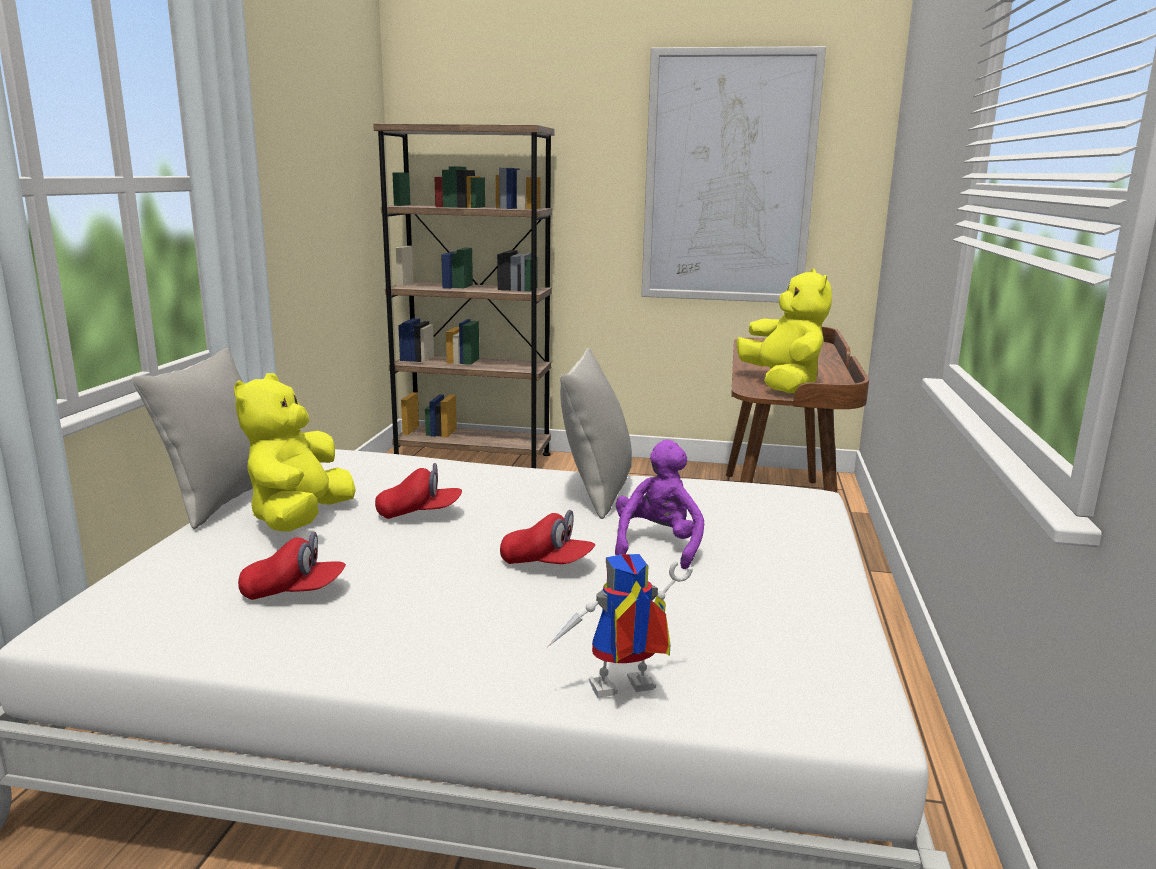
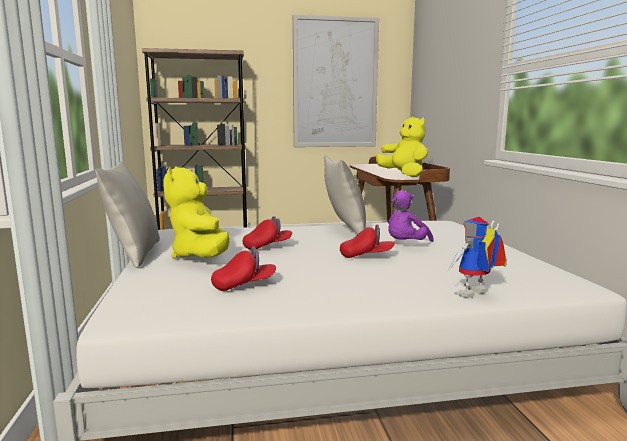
camera: 20 degrees left, 5 degrees down
(658, 545) = (405, 245): purple plush toy -> purple plush toy turned 135 degrees counterclockwise

